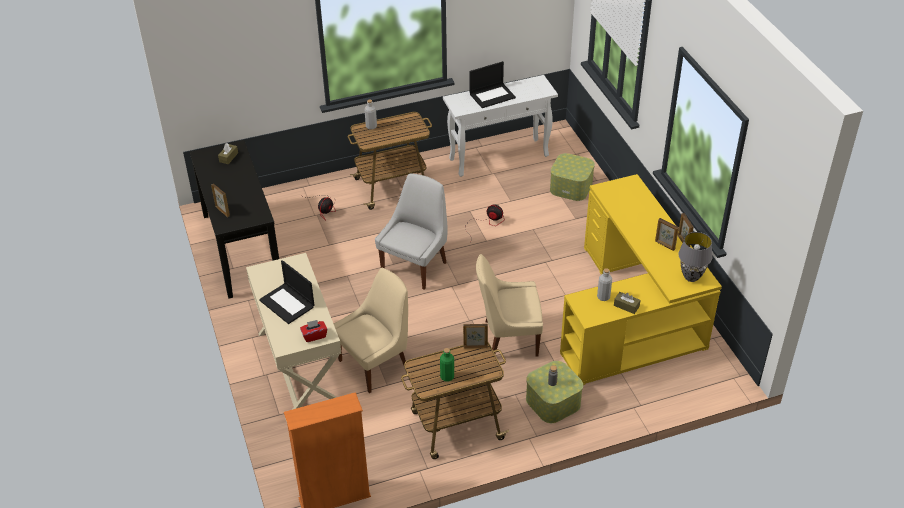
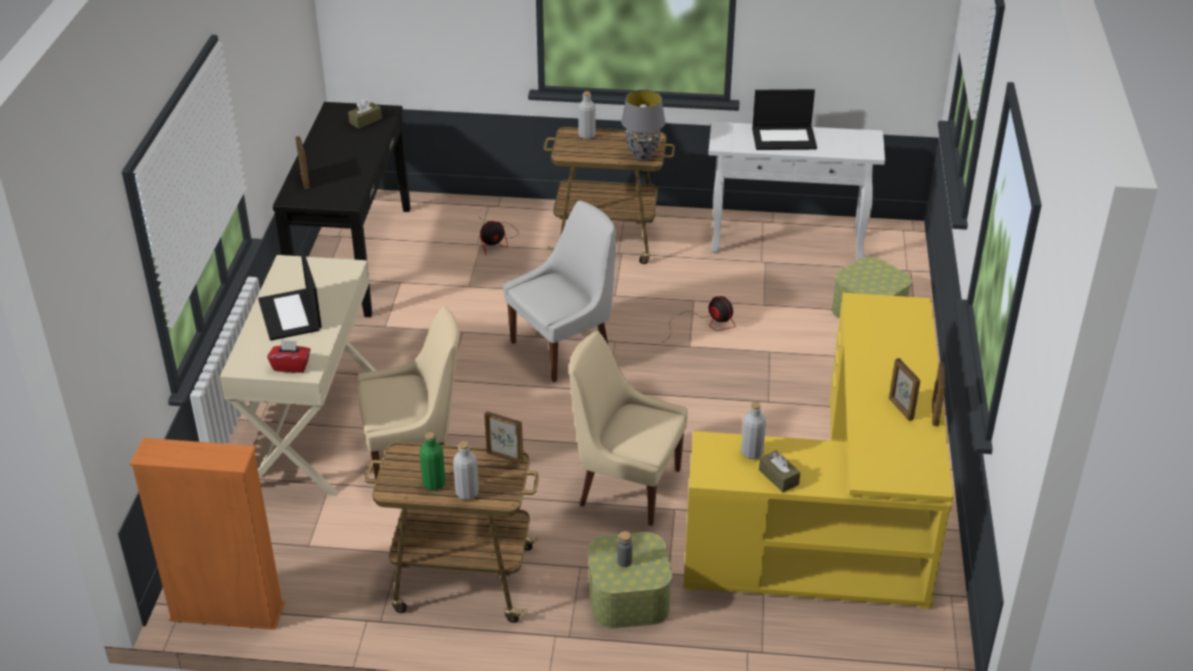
camera: 25 degrees right, 5 degrees down
(470, 375) = (467, 493): none -> grey bottle
(691, 277) = (911, 467): grey table lamp -> grey table lamp (642, 155)

